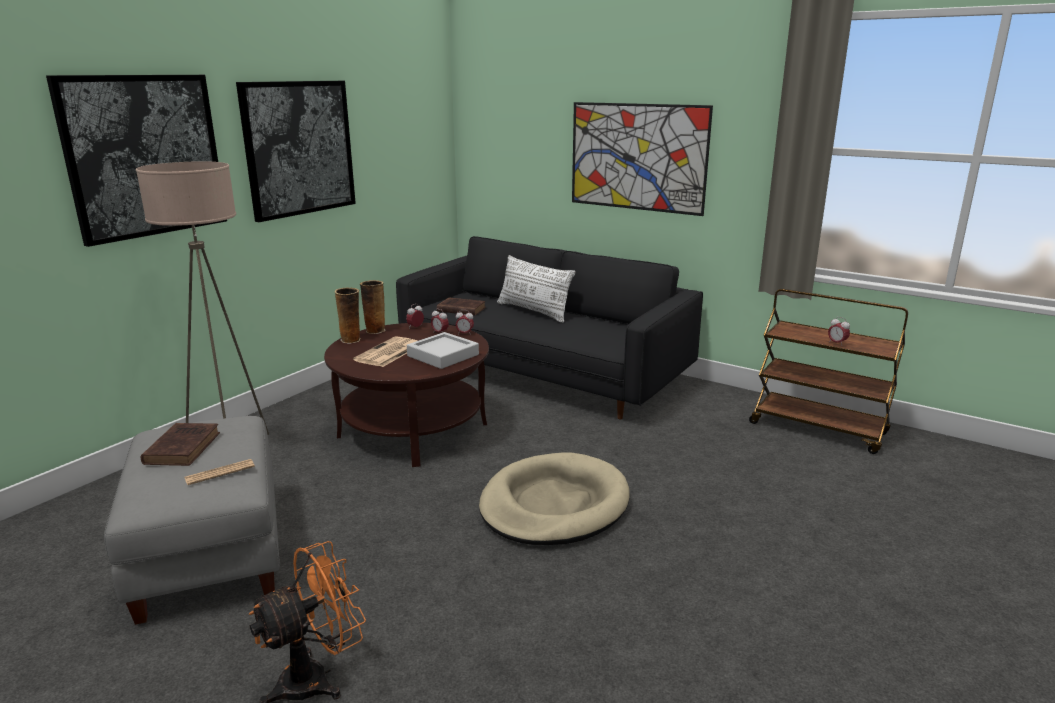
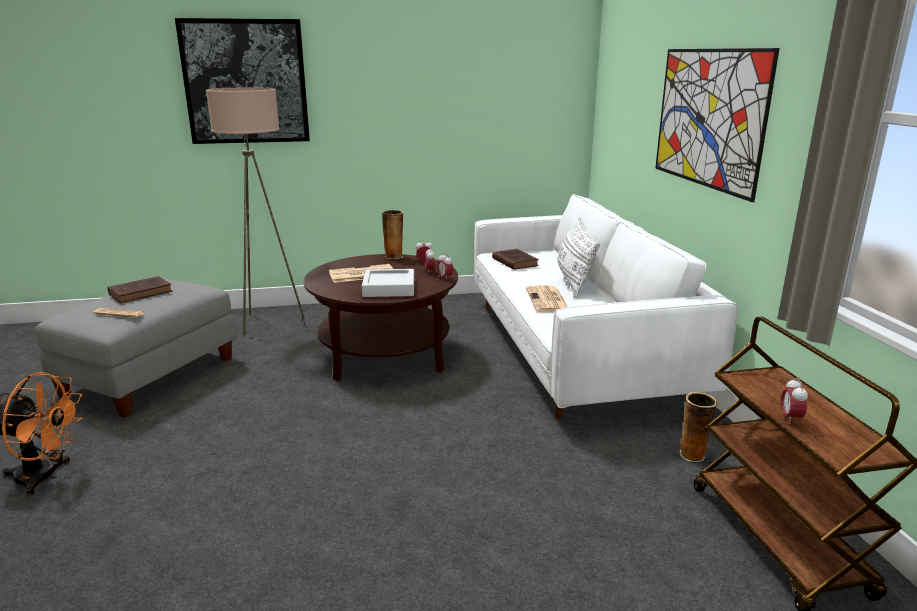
camera: 45 degrees right, 0 degrees up
(299, 148) = (392, 87): picture -> none
(351, 340) = (364, 258): vase -> vase (693, 455)
(544, 371) = (573, 348): black sofa -> white sofa
(552, 330) = (548, 300): none -> newspaper
(554, 505) = (360, 457): beige dog bed -> none

